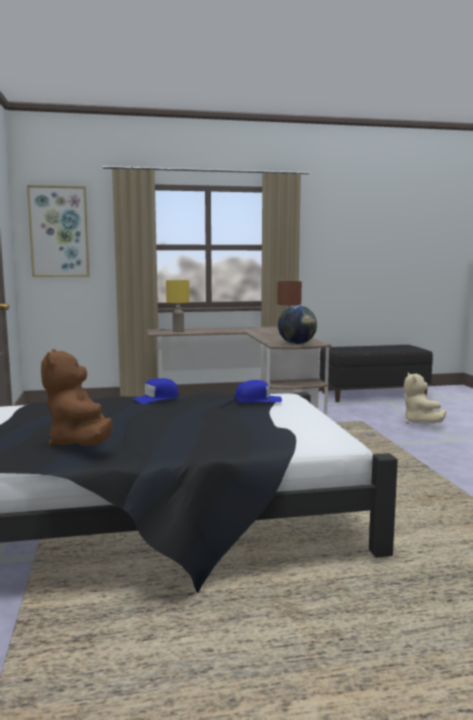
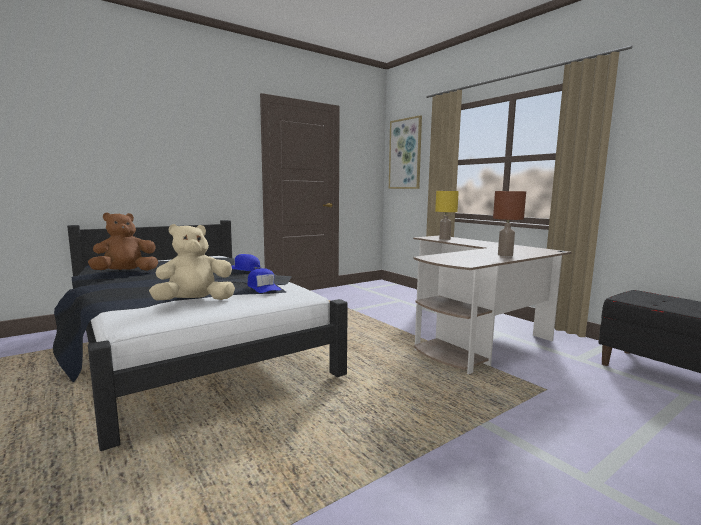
camera: 65 degrees right, 0 degrees up
(297, 344) = (447, 260): globe -> none
(420, 422) = (626, 436): beige plush toy -> beige plush toy (195, 302)

